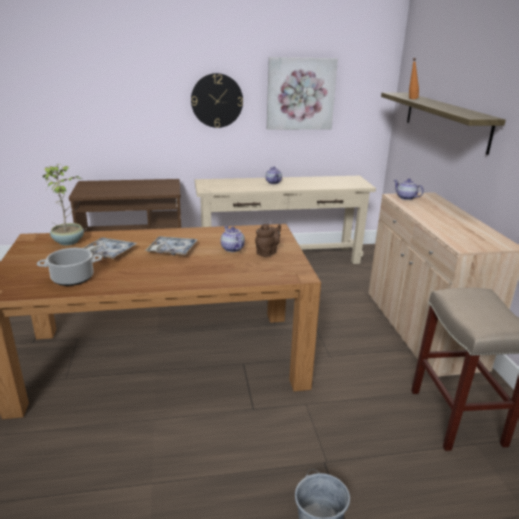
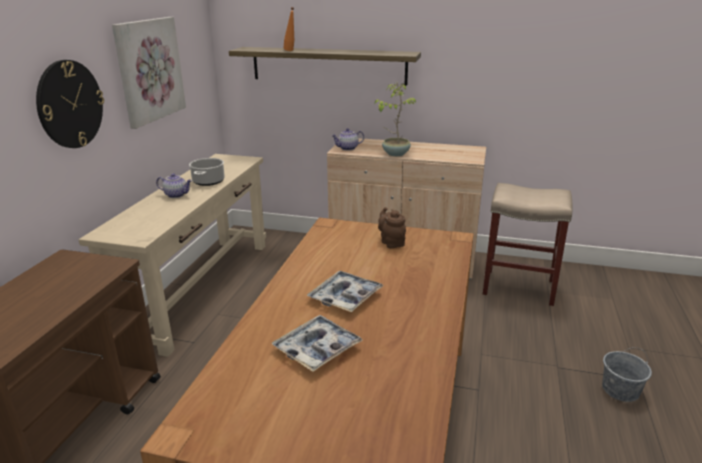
camera: 65 degrees left, 0 degrees up
(69, 241) = (238, 386): potted plant -> potted plant (395, 153)
(73, 278) = (391, 389): cooking pot -> cooking pot (208, 181)
(231, 249) = (368, 259): teapot -> none

